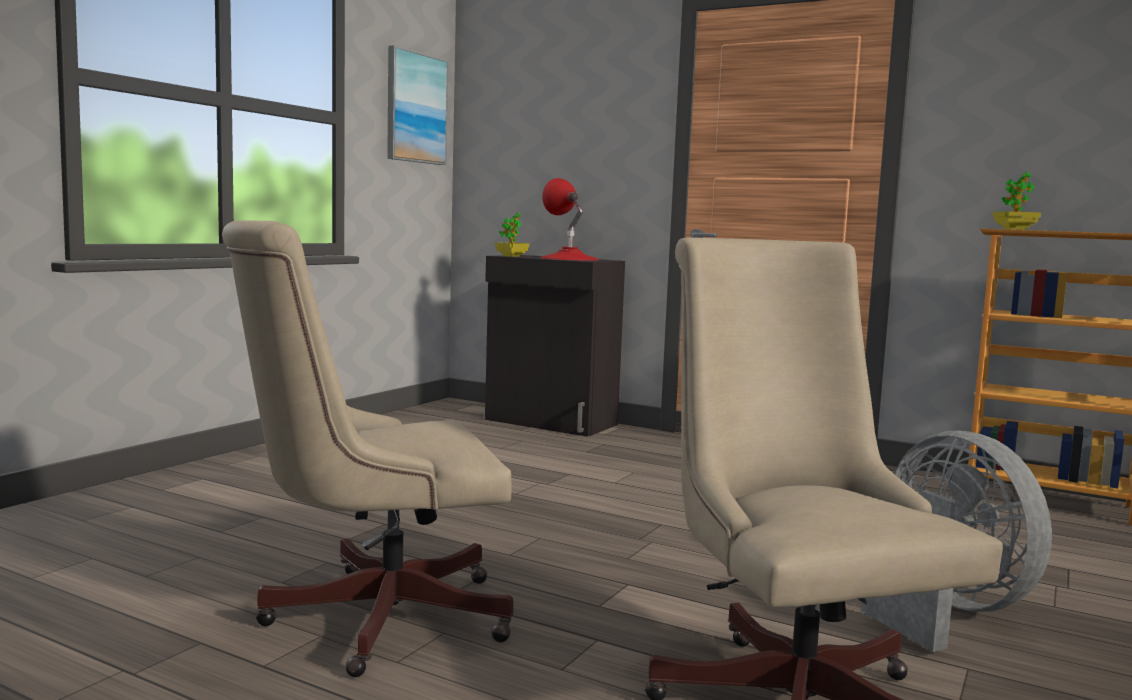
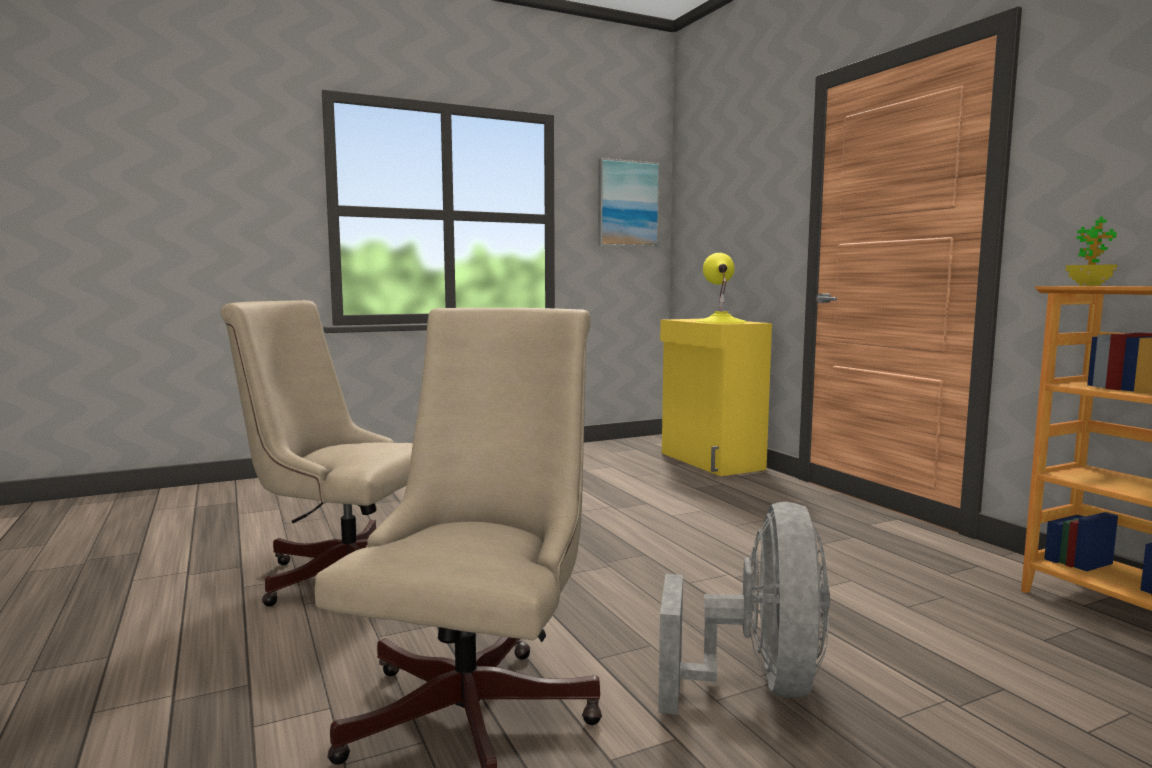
camera: 35 degrees right, 0 degrees up
(511, 256) = (680, 319): potted plant -> none
(550, 422) = (710, 461): black cabinet -> yellow cabinet
(569, 258) = (720, 321): red table lamp -> yellow table lamp

